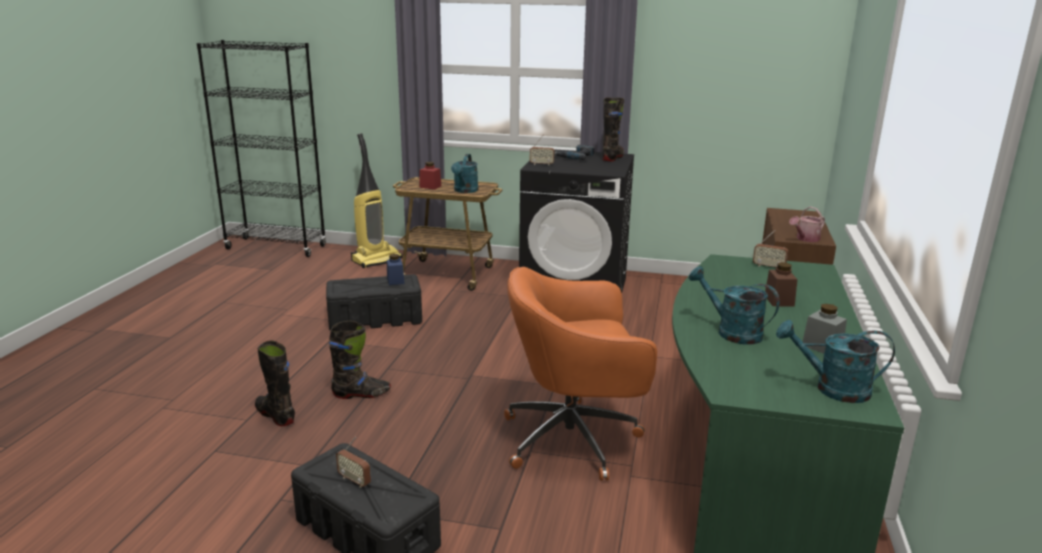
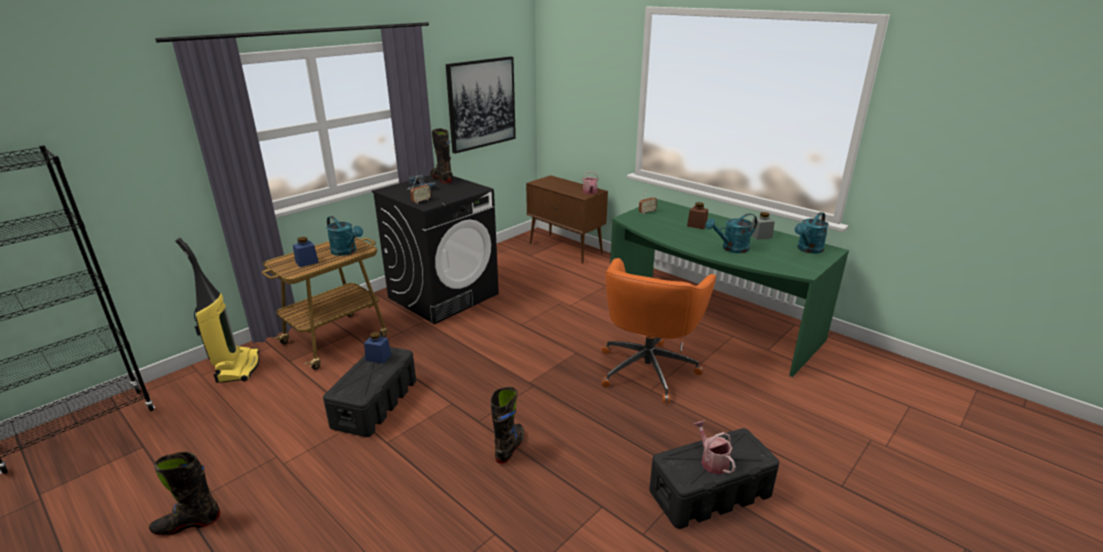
camera: 60 degrees left, 5 degrees up
(275, 415) = (503, 511): black boot -> black boot (187, 524)
(354, 480) = (712, 461): radio -> watering can
(430, 186) = (307, 262): red jar -> blue jar
(732, 88) = (481, 103): none -> picture

